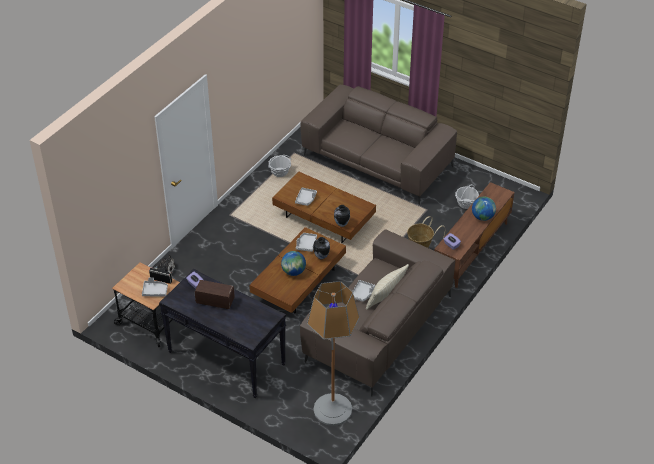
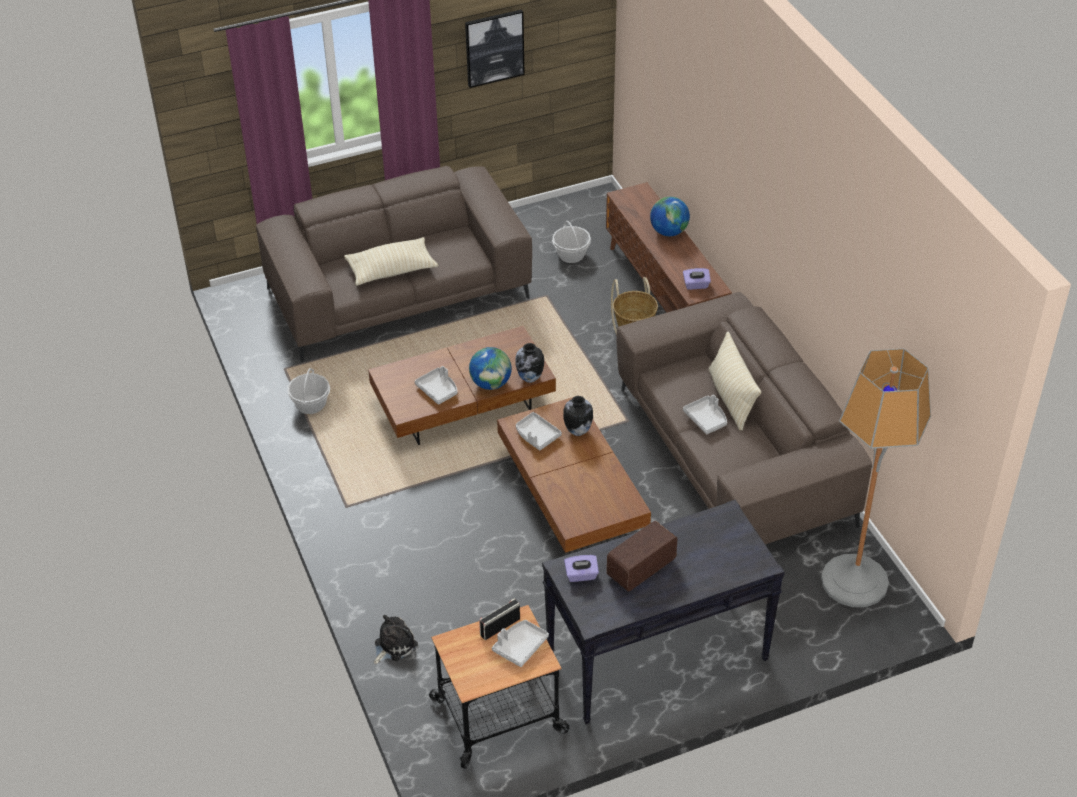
camera: 55 degrees left, 0 degrees up
(293, 272) = (582, 476): globe -> globe (491, 384)
(363, 143) = (391, 270): none -> beige pillow
(481, 71) = (494, 47): none -> picture

